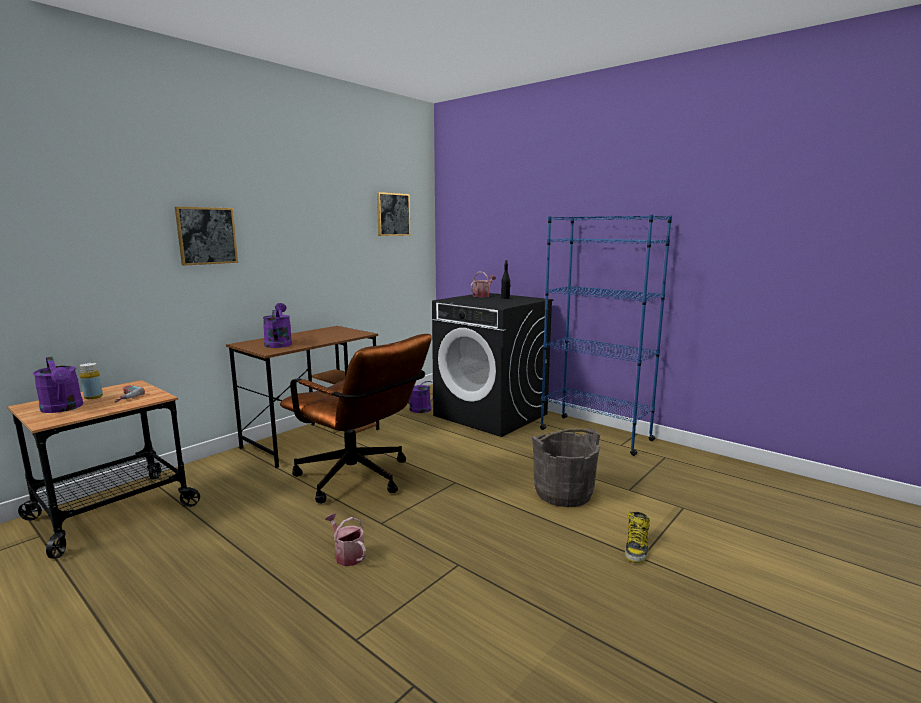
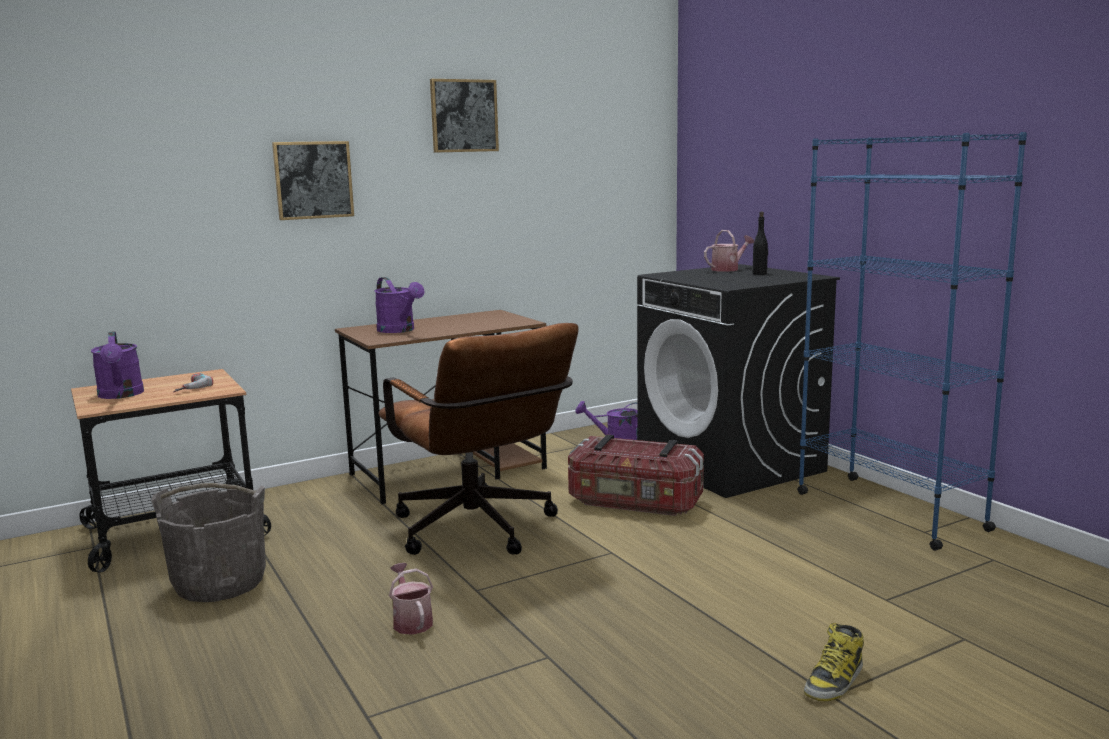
camera: 20 degrees right, 0 degrees up
(93, 397) = (159, 385): yellow bottle -> none
(278, 343) = (399, 330): purple watering can -> purple watering can turned 135 degrees clockwise
(393, 214) = (600, 140): picture -> picture (464, 116)
(449, 446) = (635, 502): none -> storage box
(563, 493) = (769, 589): grey bucket -> grey bucket (220, 582)

